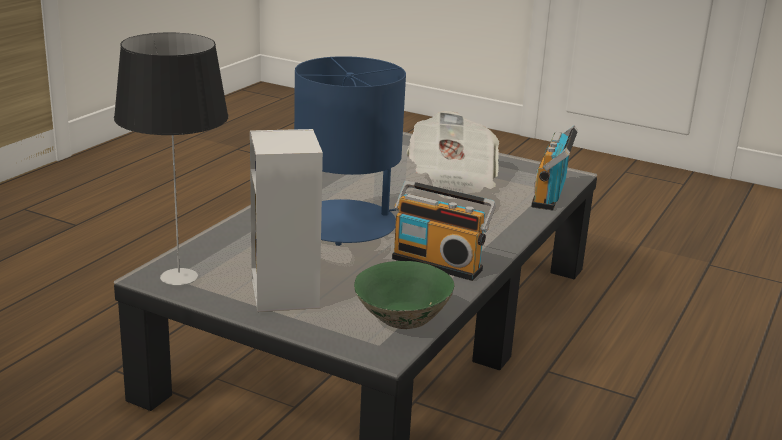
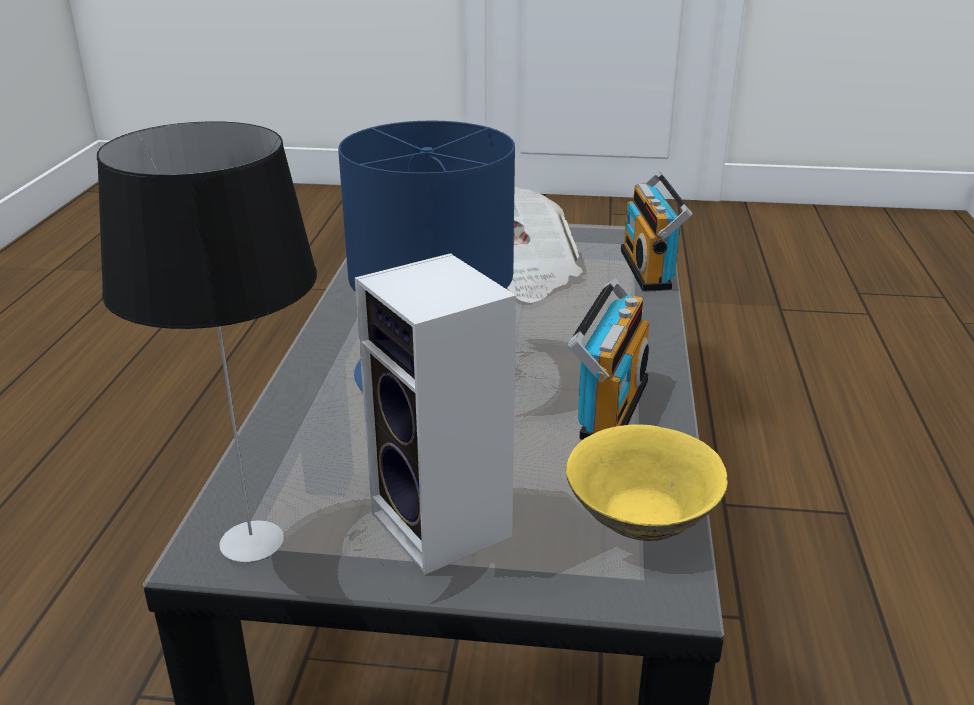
camera: 20 degrees left, 5 degrees up
(402, 318) = (641, 519): green bowl -> yellow bowl
(439, 263) = (608, 407): radio -> radio turned 75 degrees counterclockwise

